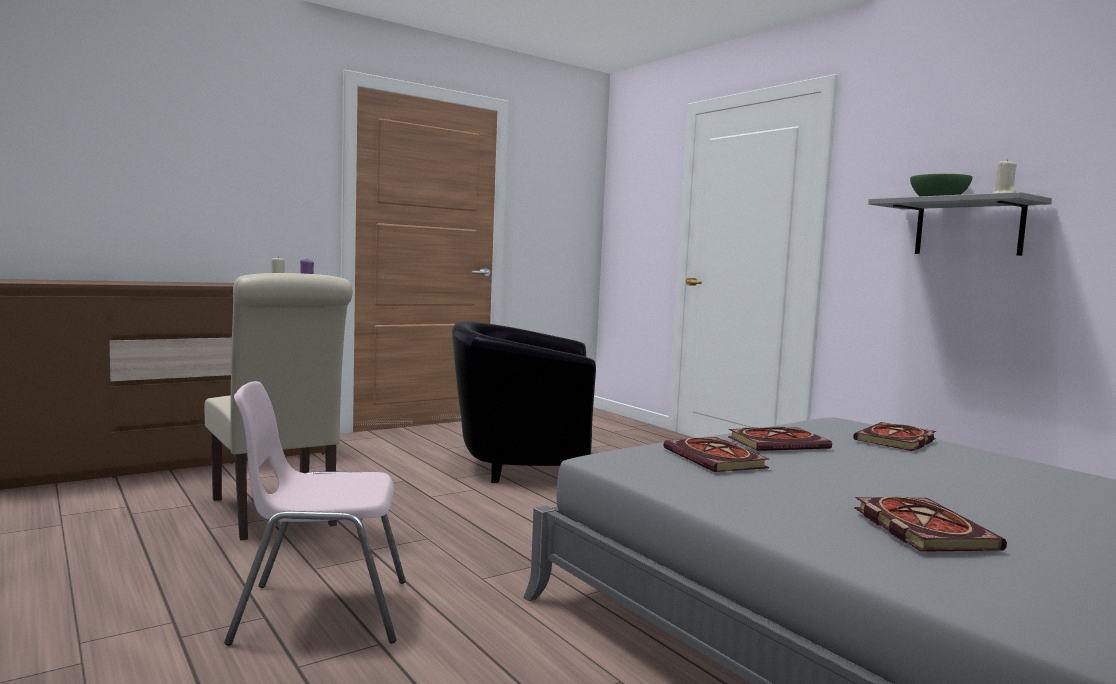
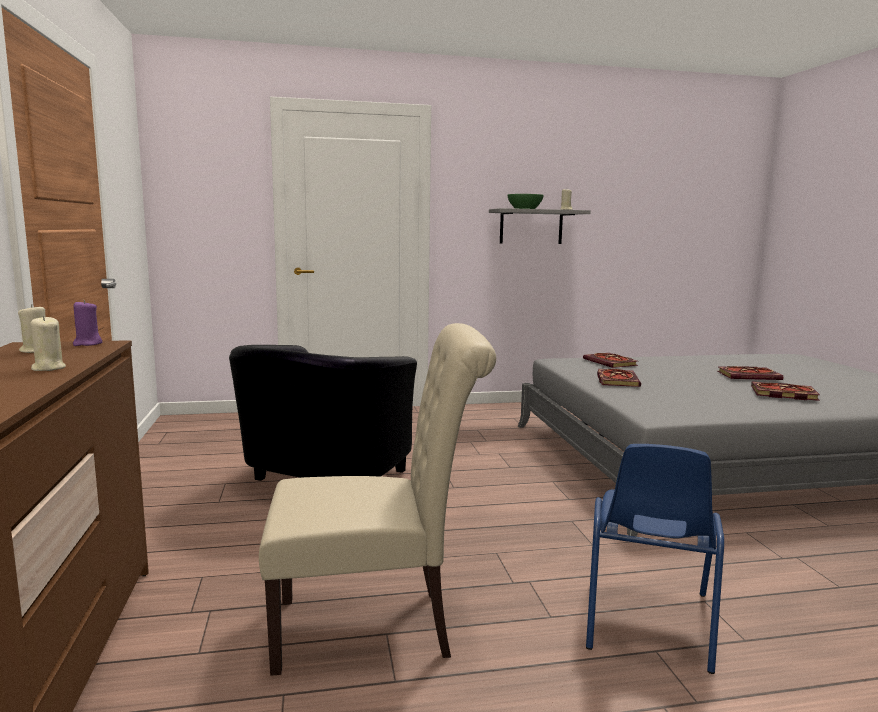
camera: 65 degrees left, 5 degrees up
(229, 285) = (48, 368): none -> beige candle
(320, 611) = (646, 621): pink chair -> blue chair
(717, 459) = (658, 397): book -> book (749, 376)

